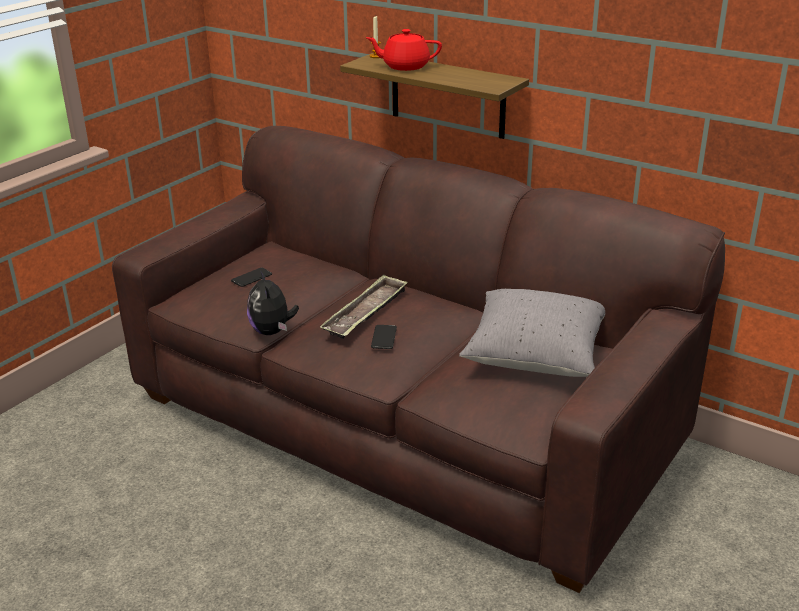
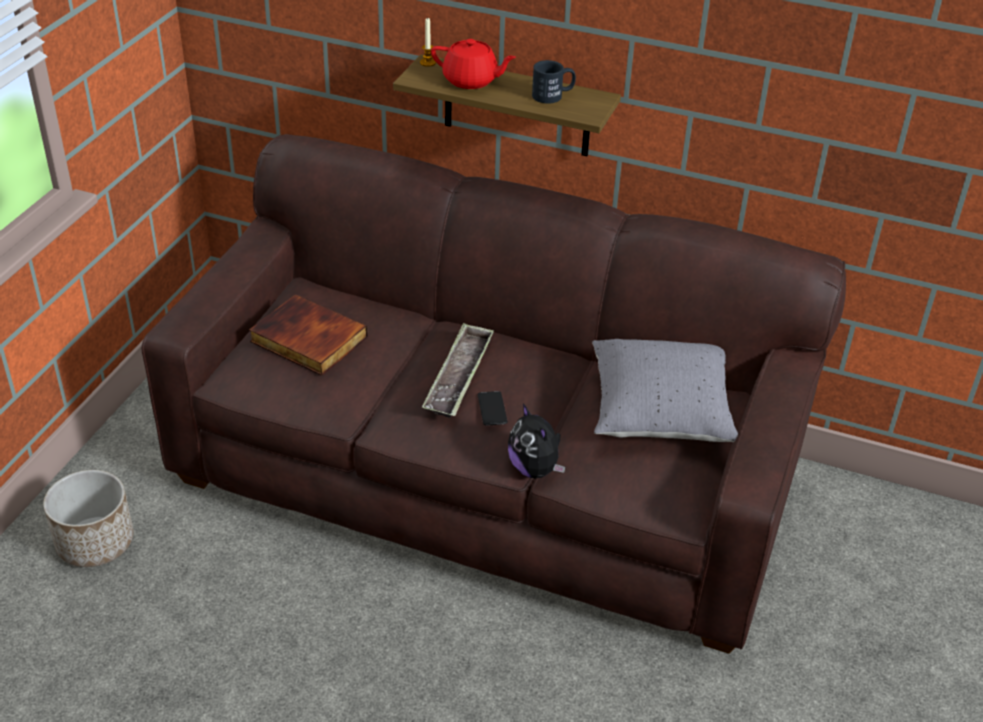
camera: 15 degrees left, 10 degrees up
(63, 431) = (95, 542): none -> planter
(251, 278) = (307, 340): phone -> book
(272, 331) = (358, 411): plush toy -> plush toy (535, 469)
(405, 66) = (471, 81): red teapot -> red teapot turned 150 degrees counterclockwise
(469, 76) = (553, 95): none -> black mug

